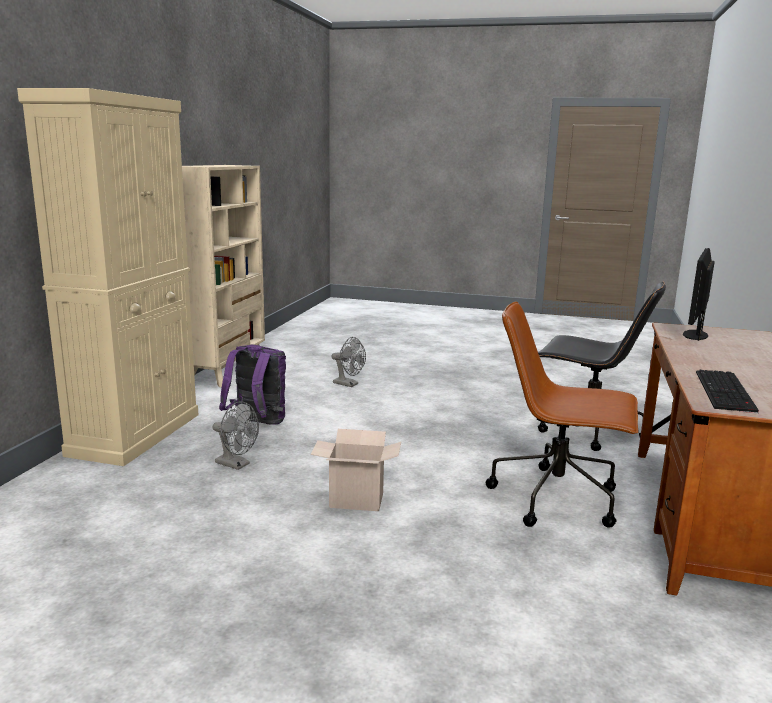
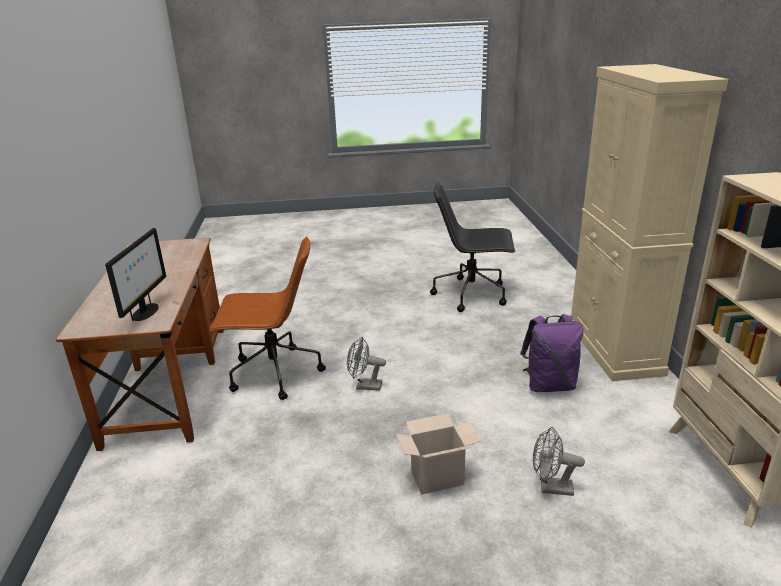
camera: 160 degrees right, 10 degrees up
(237, 464) = (505, 343): grey fan -> grey fan (364, 386)
(354, 501) = (404, 338): cardboard box -> cardboard box (438, 477)
(587, 429) = (233, 475): black office chair -> black office chair (472, 294)
(726, 392) = (181, 251): keyboard -> none

